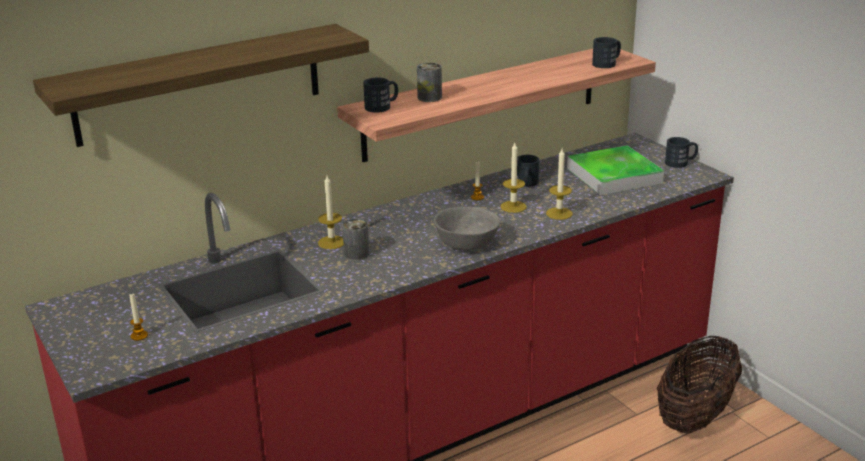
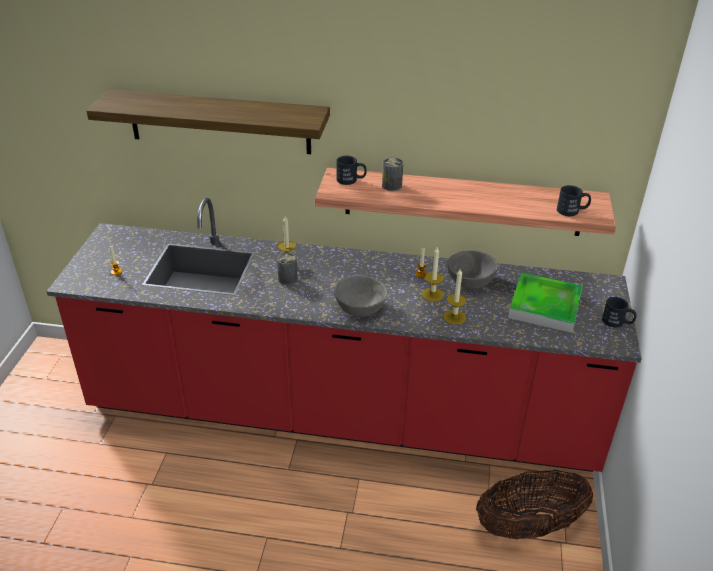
camera: 40 degrees right, 10 degrees up
(526, 184) = (470, 280): black mug -> grey bowl

